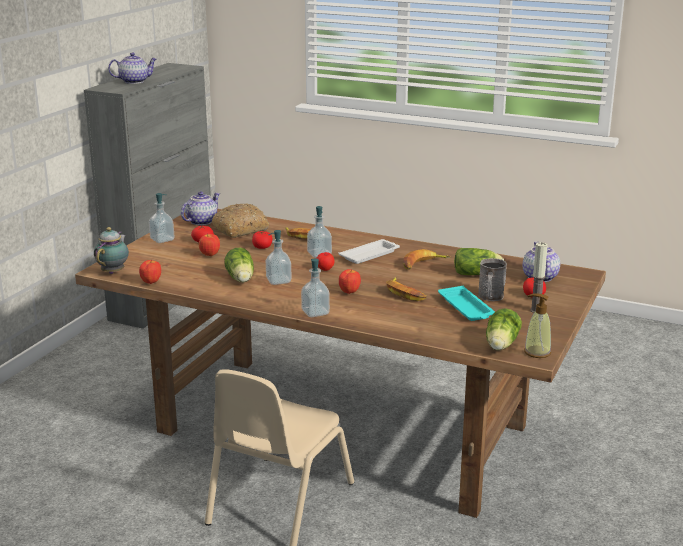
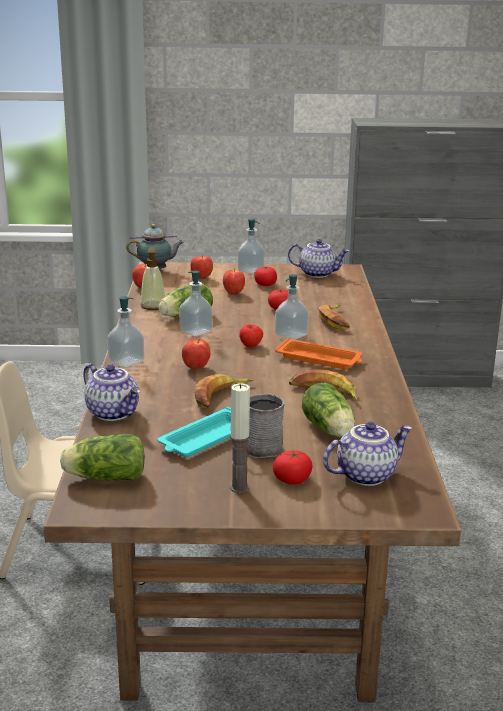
camera: 65 degrees right, 0 degrees up
(134, 81) = (409, 122): teapot -> teapot (114, 413)
(157, 259) = (201, 278): none -> apple
(241, 229) = (318, 291): bread -> none
(370, 255) = (320, 359): white tray -> orange tray
(537, 352) = (95, 506): soap dispenser -> soap dispenser (153, 306)

